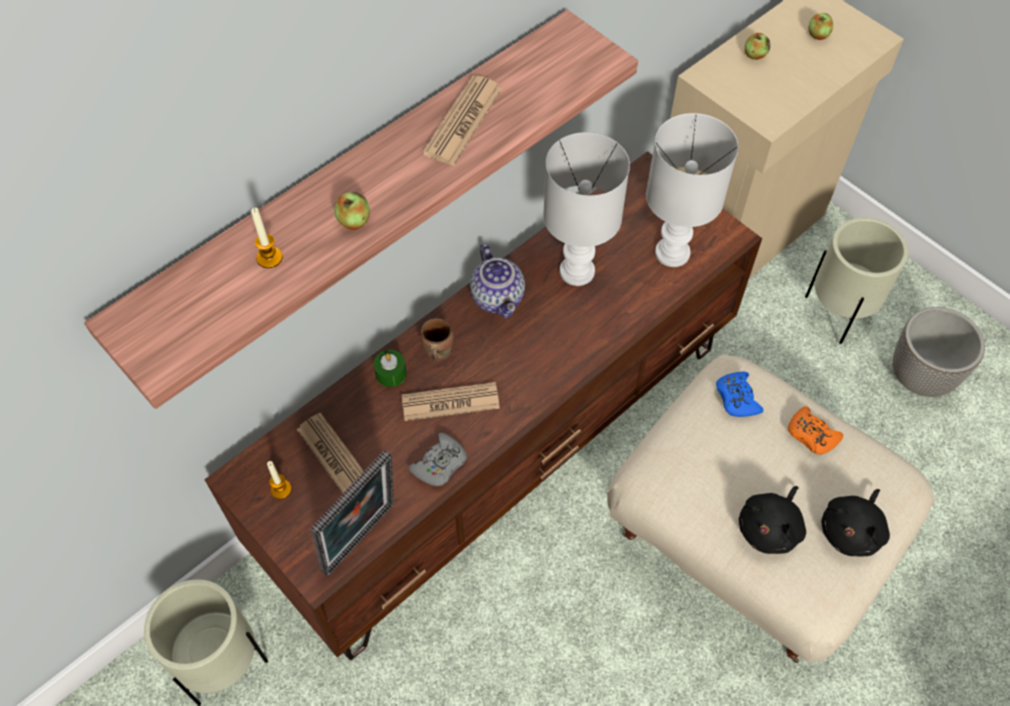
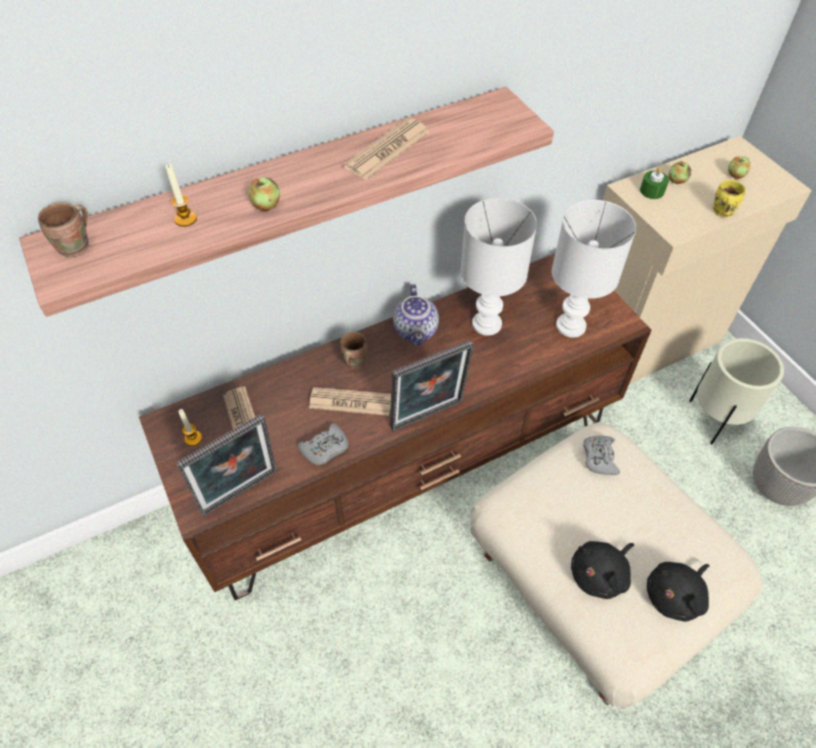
camera: 15 degrees right, 5 degrees down
(160, 319) = (77, 247): none -> brown mug
(224, 664) = (138, 577): beige planter -> none
(391, 373) = (311, 369): green candle -> green candle (652, 191)
(544, 400) = (428, 418): none -> picture frame
(737, 398) = (599, 458): blue game controller -> grey game controller
(811, 435) = (658, 503): orange game controller -> none
(813, 86) = (721, 212): none -> yellow mug

